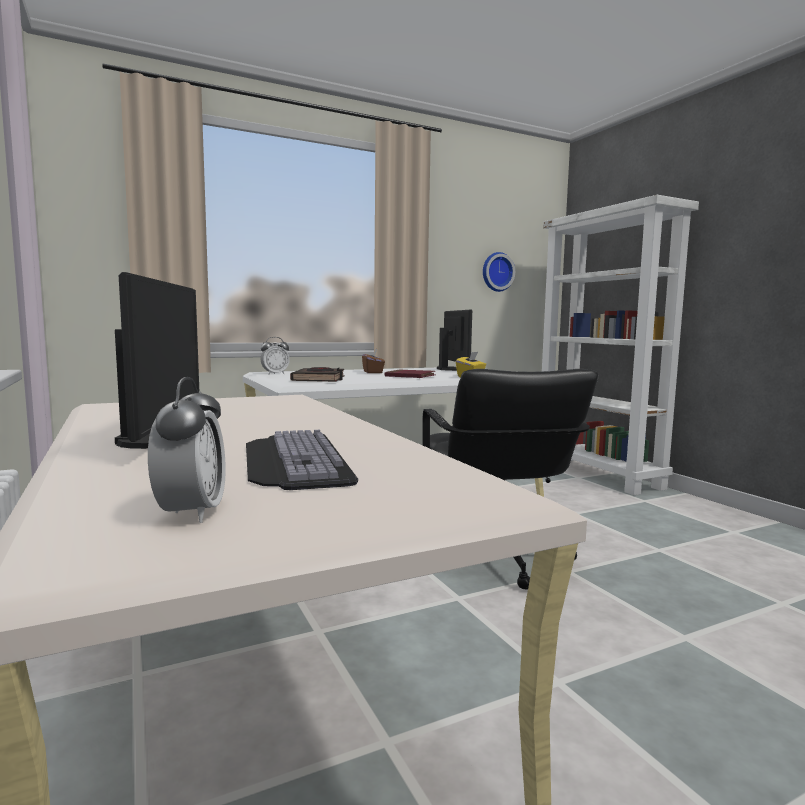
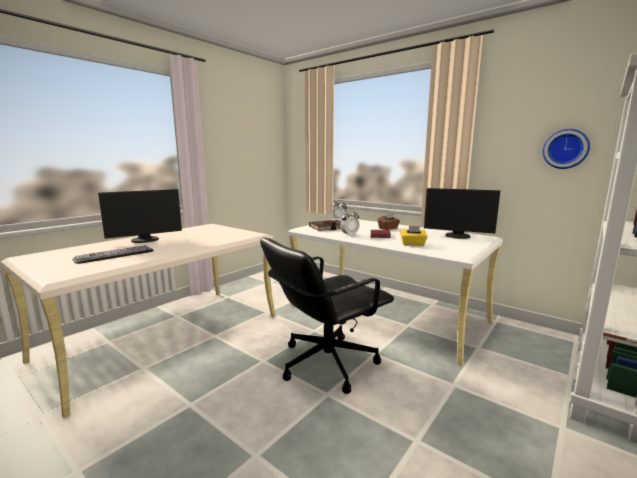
camera: 65 degrees right, 5 degrees up
(191, 513) = (54, 257): alarm clock -> alarm clock (349, 235)
(452, 369) = (457, 236): monitor -> monitor turned 60 degrees clockwise

